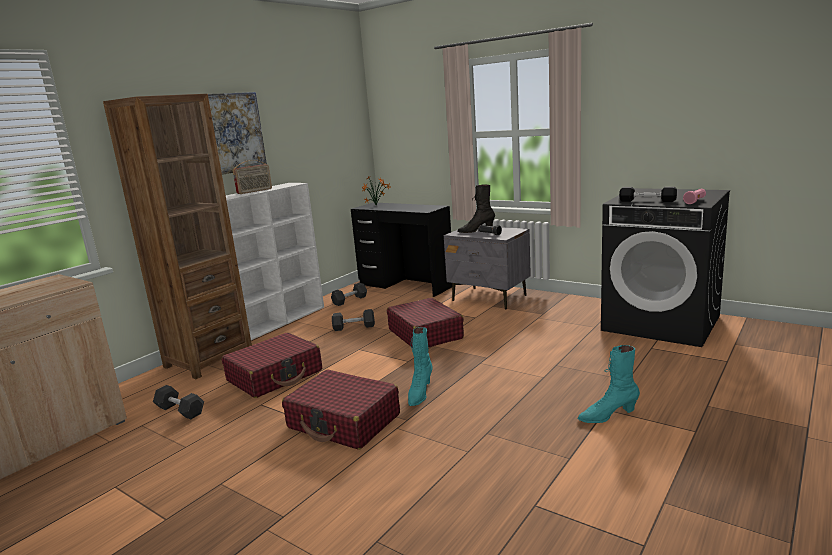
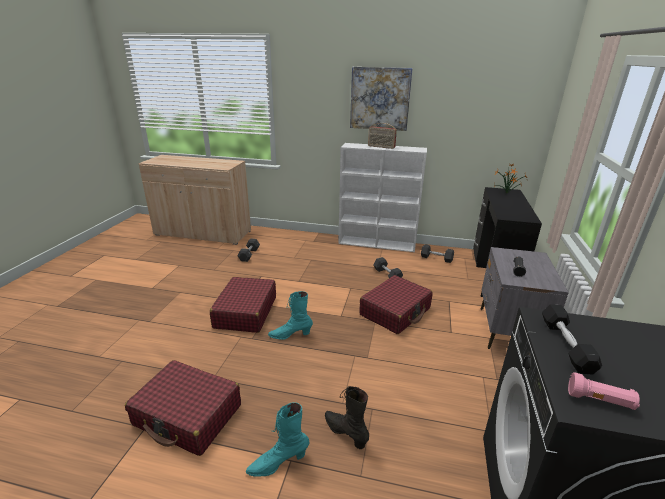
camera: 65 degrees right, 10 degrees up
(208, 359) = (310, 241): brown bookcase -> none
(275, 376) = (297, 269): red suitcase -> red suitcase (188, 415)
(476, 230) = (524, 260): black boot -> black boot (345, 433)
(607, 416) = (278, 463): turquoise boot -> turquoise boot turned 75 degrees counterclockwise

